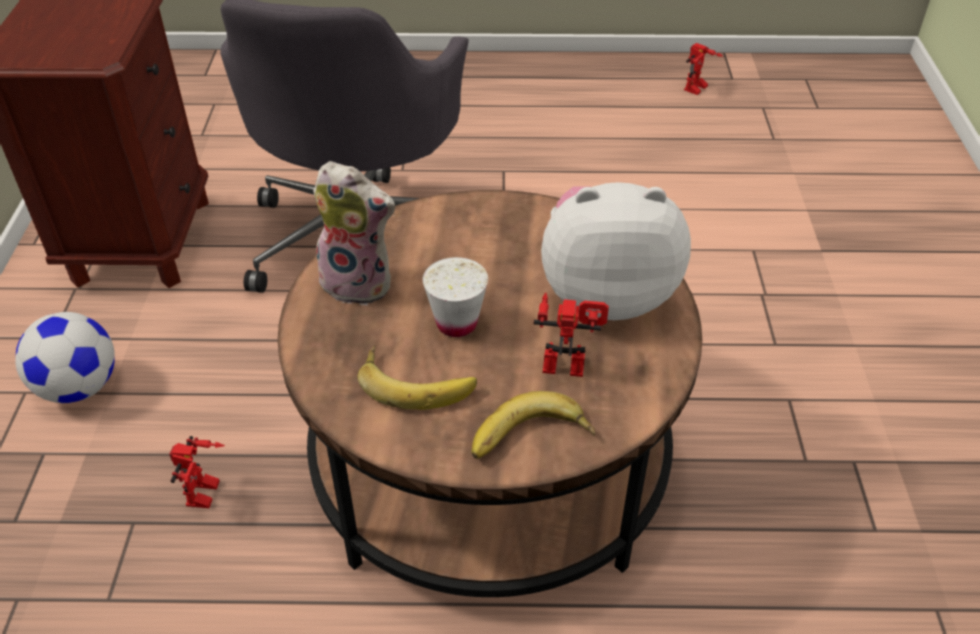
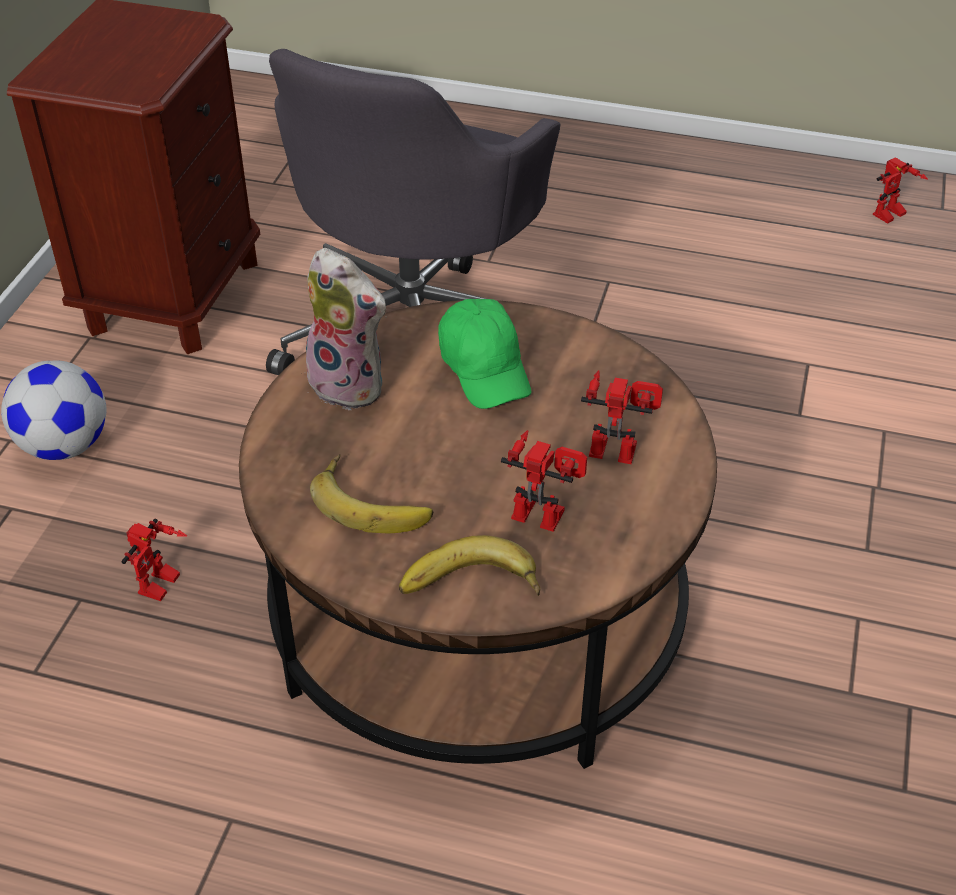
camera: 15 degrees right, 0 degrees up
(456, 323) = (438, 448): white cup -> none
(471, 249) = (485, 368): none -> green cap
(606, 294) = (617, 446): plush toy -> toy robot

